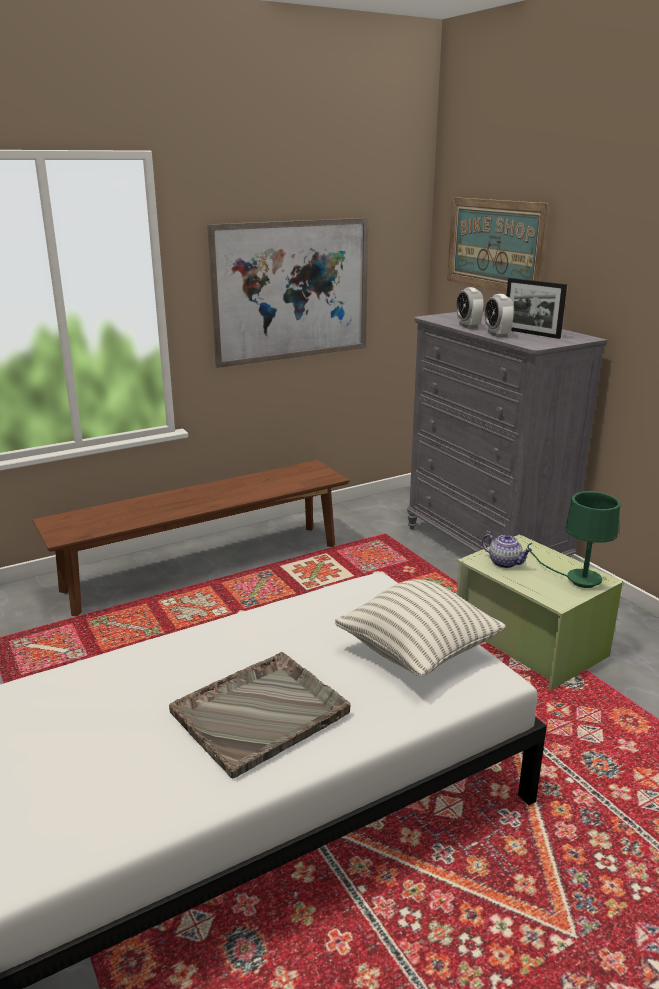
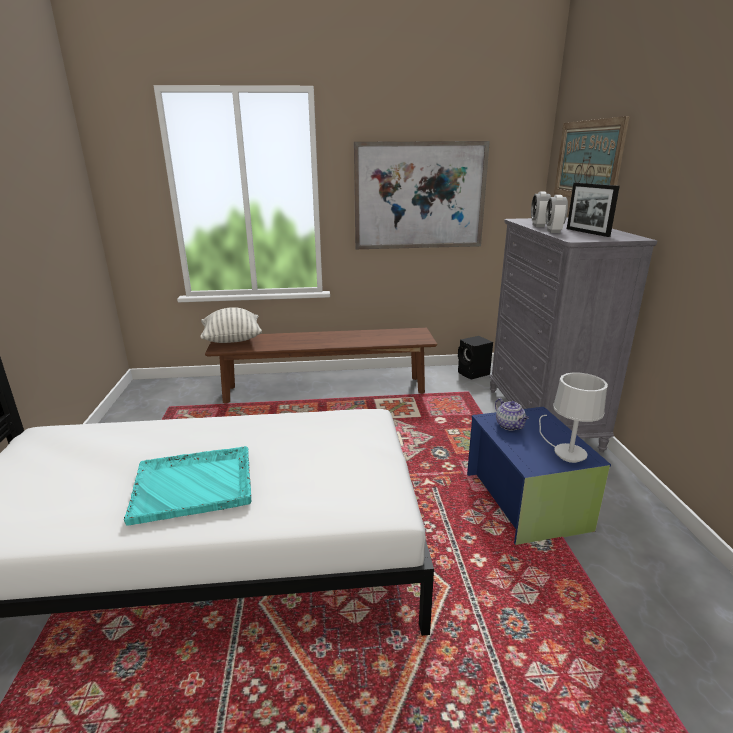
camera: 25 degrees right, 0 degrees up
(261, 712) = (194, 485): grey tray -> turquoise tray
(374, 509) = (474, 374): none -> black speaker
(418, 653) = (350, 474): pillow -> pillow (232, 341)
(530, 642) = (527, 500): green storage box -> blue storage box
(574, 578) = (564, 451): green table lamp -> white table lamp

